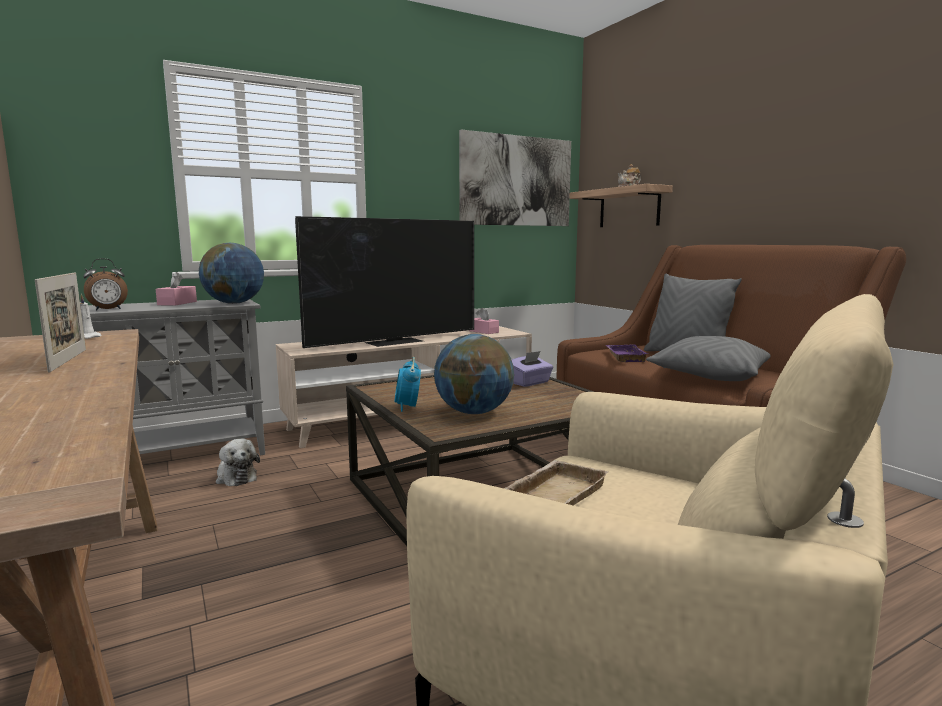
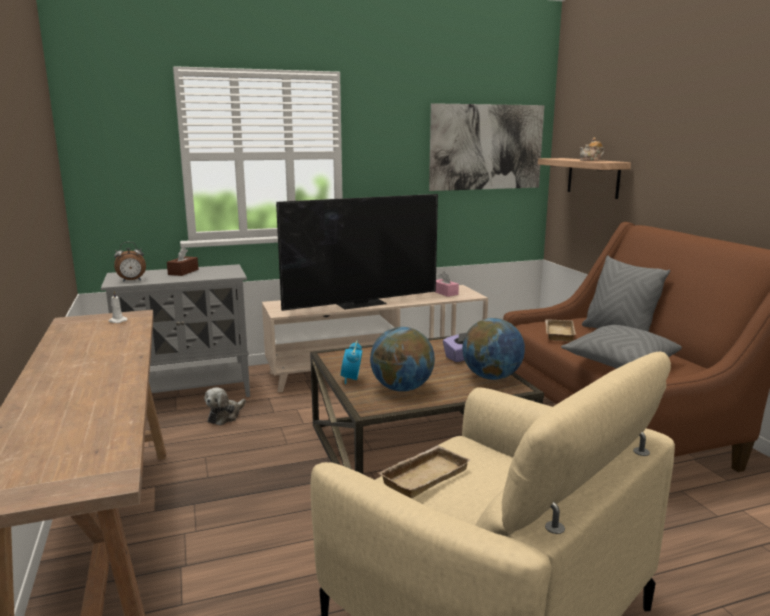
camera: 10 degrees right, 5 degrees up
(68, 360) = (107, 351): picture frame -> none
(177, 303) = (183, 272): pink tissue box -> brown tissue box
(234, 303) = (227, 274): globe -> globe (491, 377)
(235, 477) = (225, 416): plush toy -> plush toy turned 60 degrees clockwise
(623, 356) = (557, 333): purple tray -> beige tray

